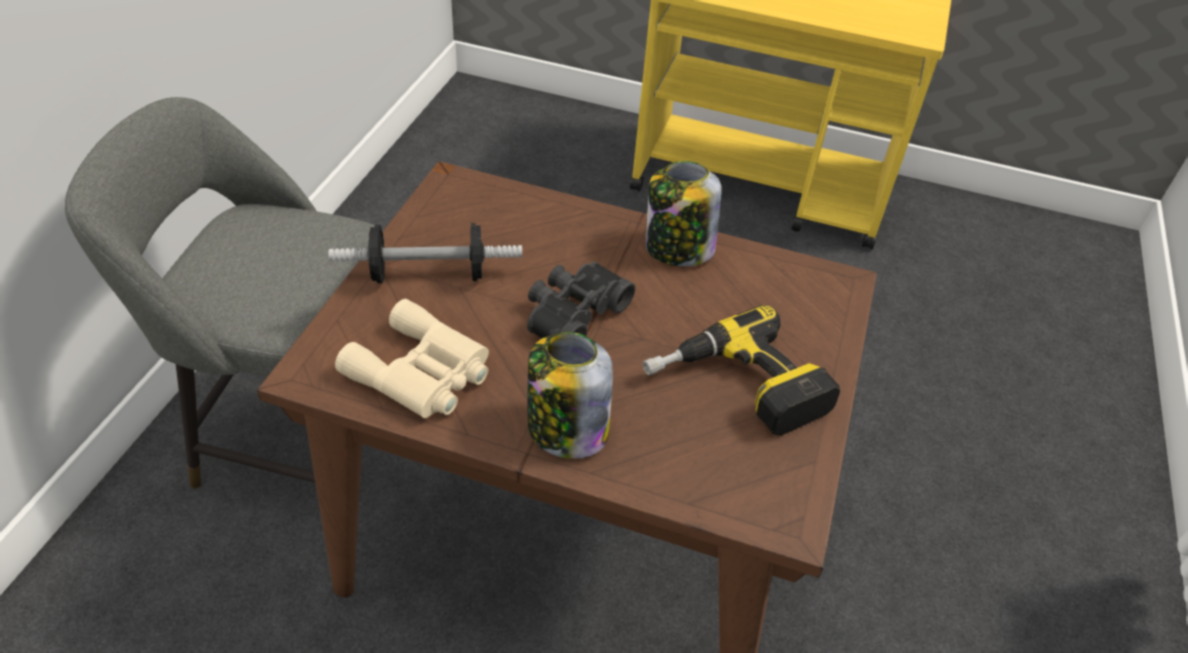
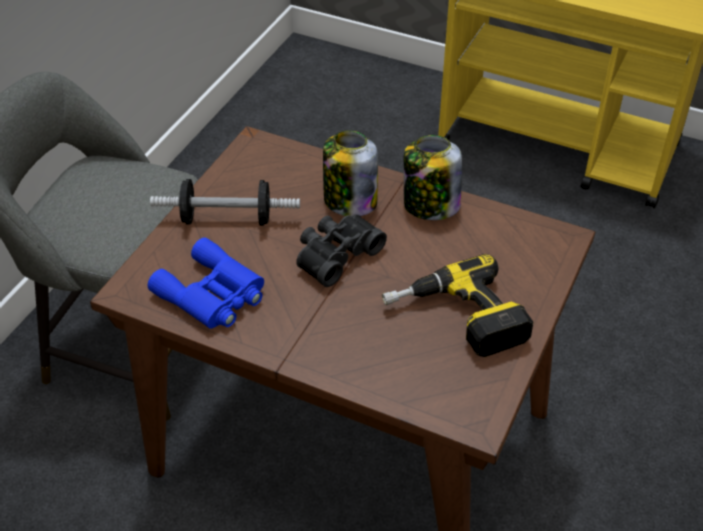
camera: 10 degrees right, 0 degrees up
(422, 373) = (213, 295): beige binoculars -> blue binoculars
(566, 429) = (316, 343): jar -> jar (349, 201)

